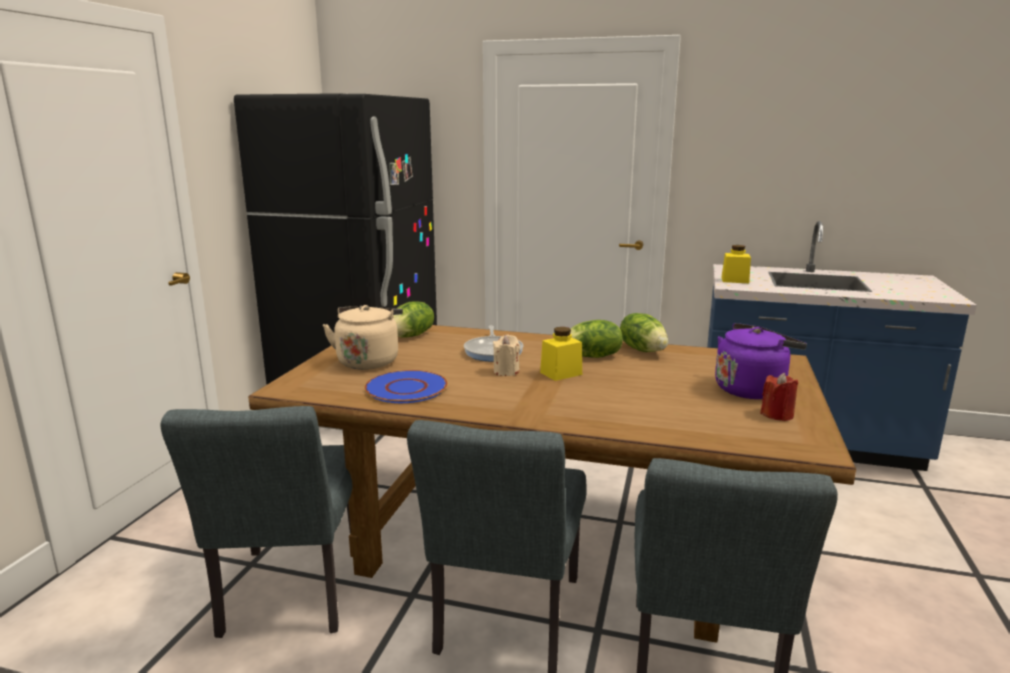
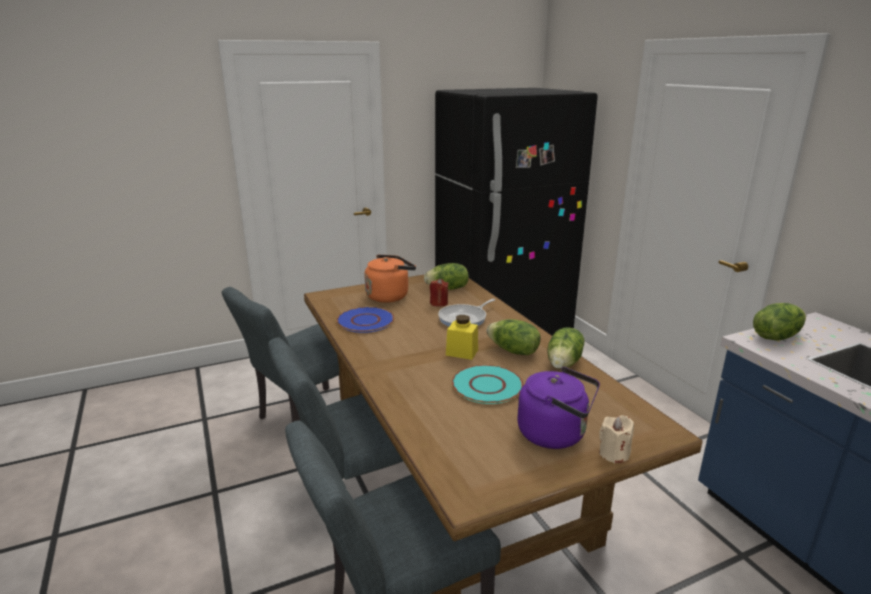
camera: 50 degrees right, 5 degrees up
(368, 361) = (389, 296): beige kettle -> orange kettle
(506, 371) = (436, 335): beige candle -> beige candle (614, 454)
(640, 385) = (487, 386): none -> turquoise plate
(735, 280) = (775, 336): yellow jar -> lettuce
(777, 415) = (515, 461): red candle -> red candle (439, 303)

